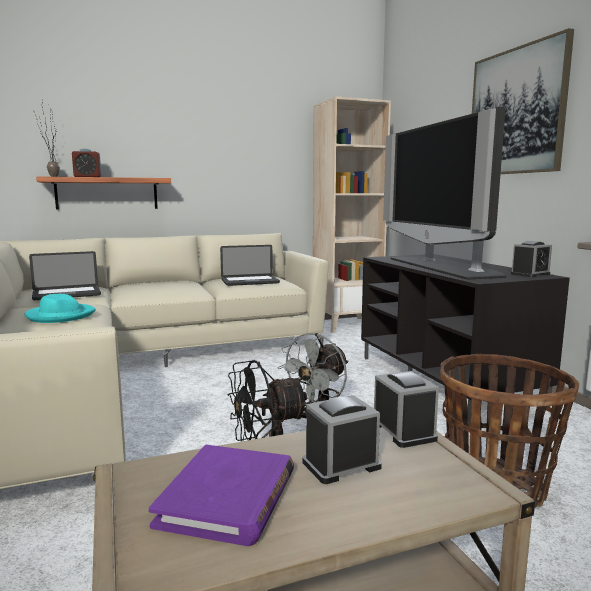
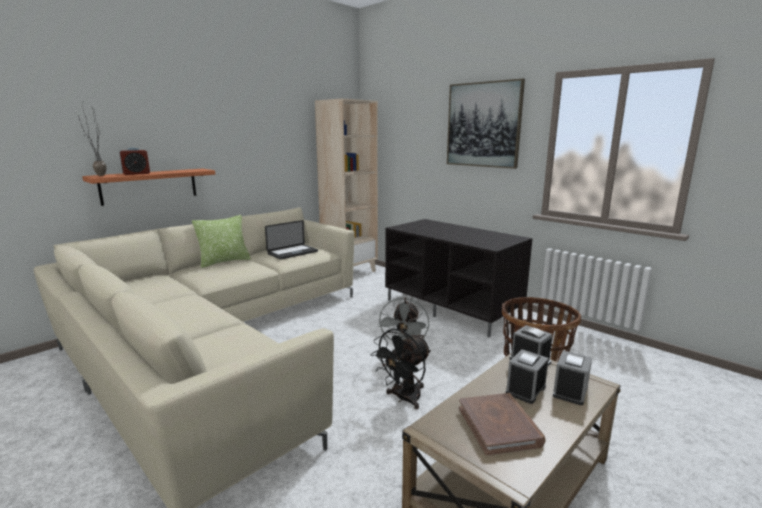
camera: 25 degrees left, 5 degrees up
(60, 316) = (188, 315): turquoise hat -> none
(67, 294) = (150, 289): laptop -> none
(169, 282) = (224, 262): none -> pillow
(228, 498) = (499, 426): purple book -> brown book
(444, 267) = (453, 234): television -> none
(530, 274) = (509, 237): alarm clock -> alarm clock (570, 391)

